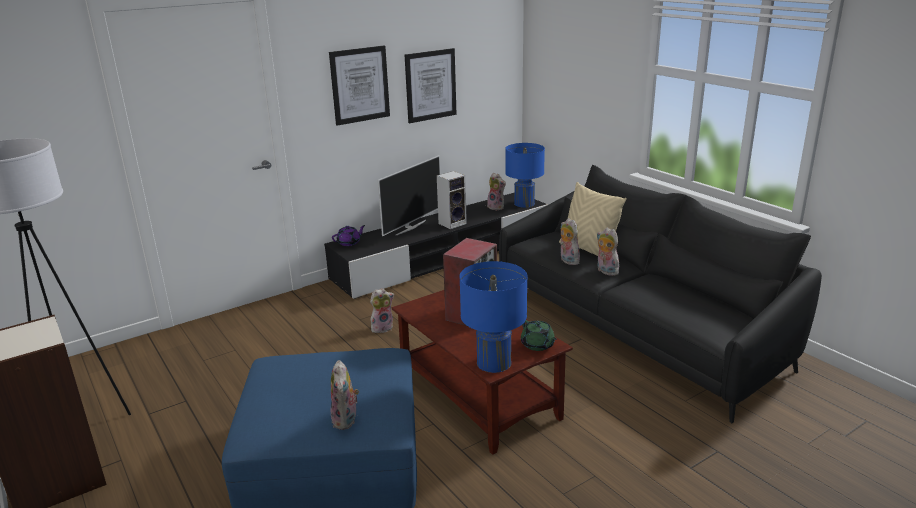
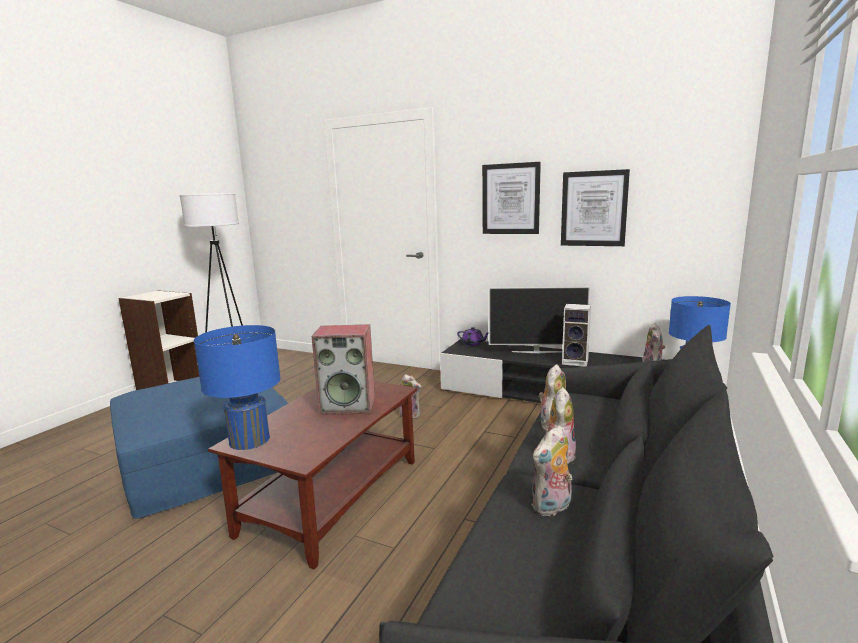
camera: 60 degrees right, 10 degrees down
(346, 420) = (147, 412): plush toy -> plush toy (552, 507)
(538, 345) = (298, 453): green teapot -> none
(588, 250) = (602, 428): beige pillow -> none

